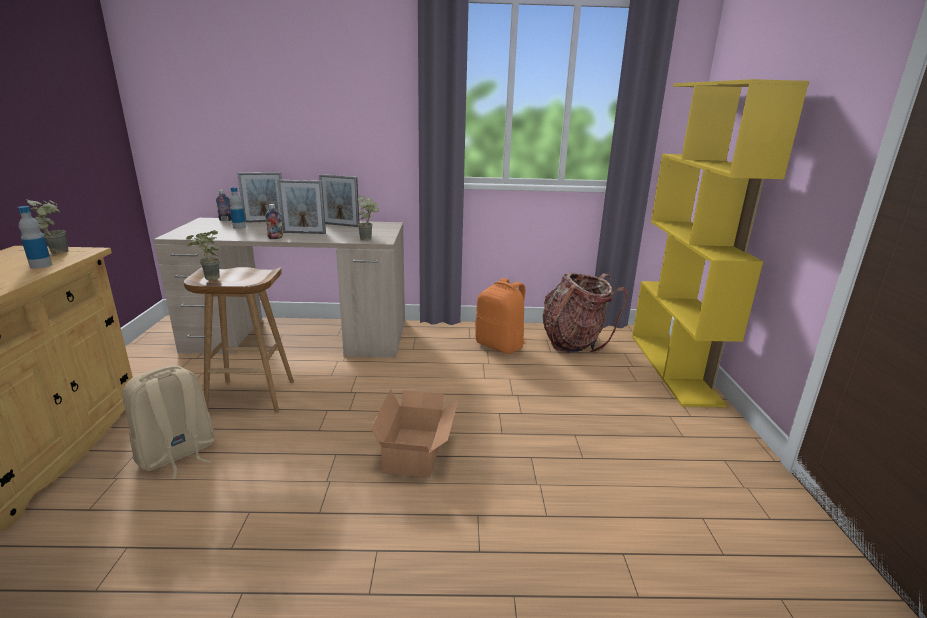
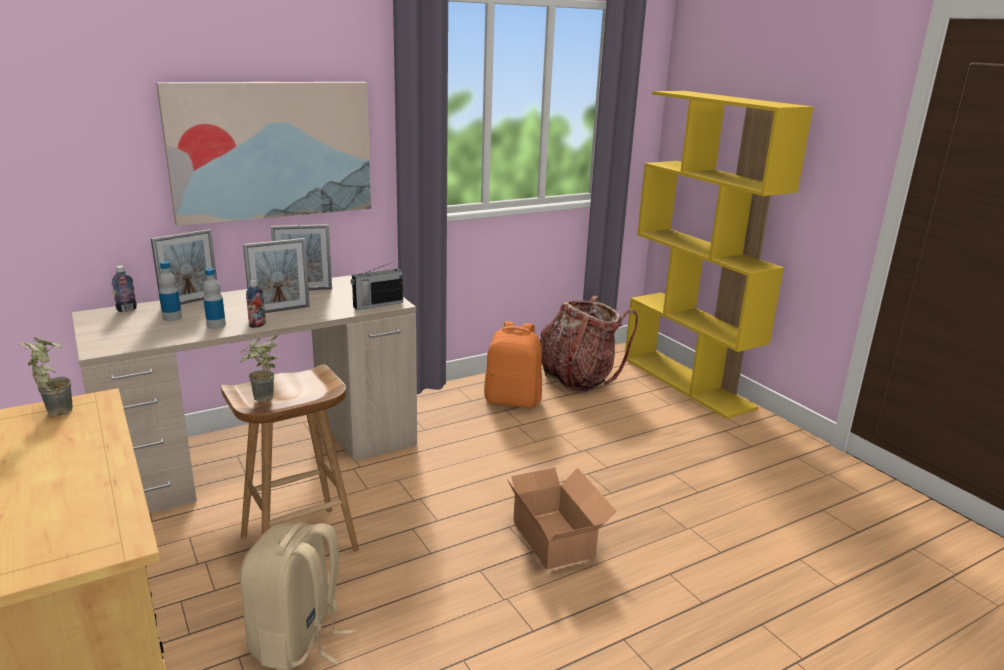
camera: 30 degrees left, 0 degrees up
(41, 265) = (86, 437): bottle -> bottle (216, 325)
(329, 119) = (272, 150): none -> picture
(369, 239) = (377, 304): potted plant -> radio

